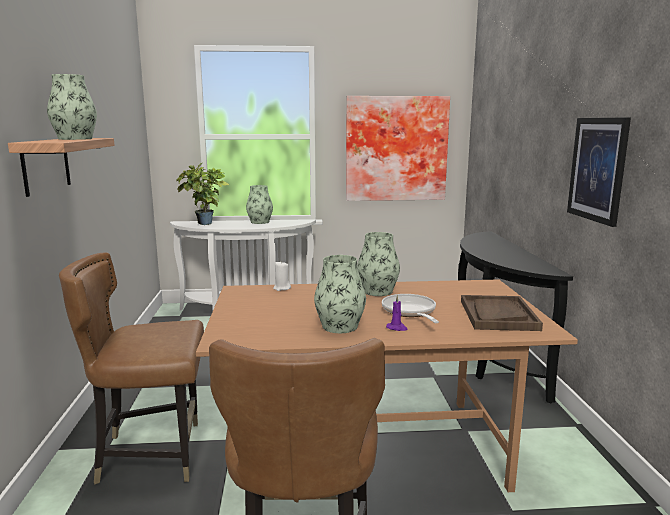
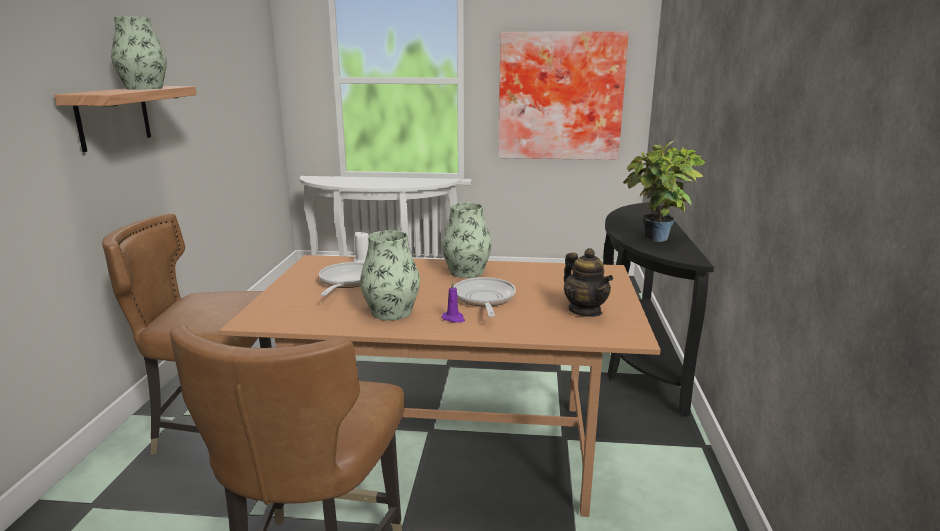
camera: 10 degrees right, 5 degrees up
(204, 224) = (333, 181): potted plant -> potted plant (657, 240)
(260, 222) = (395, 180): vase -> none
(281, 305) = (346, 282): none -> frying pan
(498, 315) = (585, 311): brown tray -> teapot
(597, 169) = (745, 134): picture -> none

